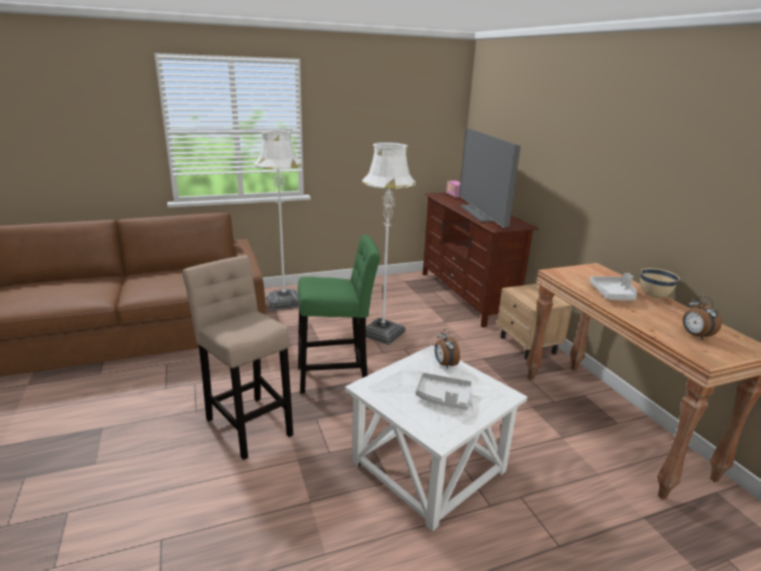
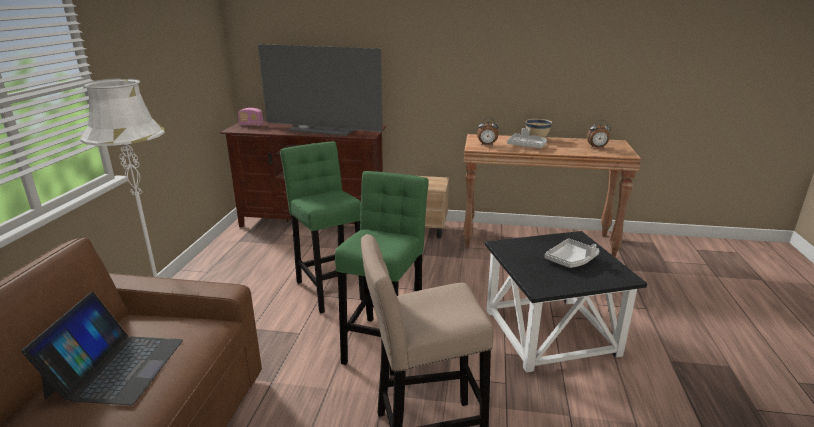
camera: 60 degrees left, 0 degrees up
(178, 276) = (116, 367): none -> laptop
(382, 333) = (329, 288): white floor lamp -> green stool
(430, 467) = (551, 331): white side table -> black side table
(444, 364) = (521, 245): alarm clock -> alarm clock (487, 145)

